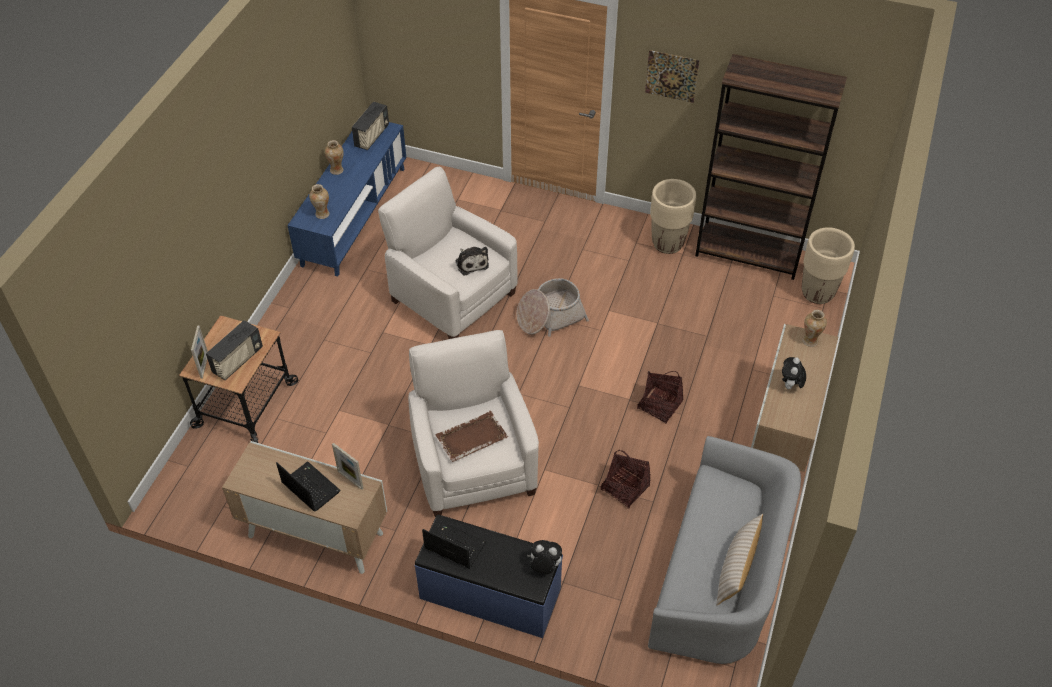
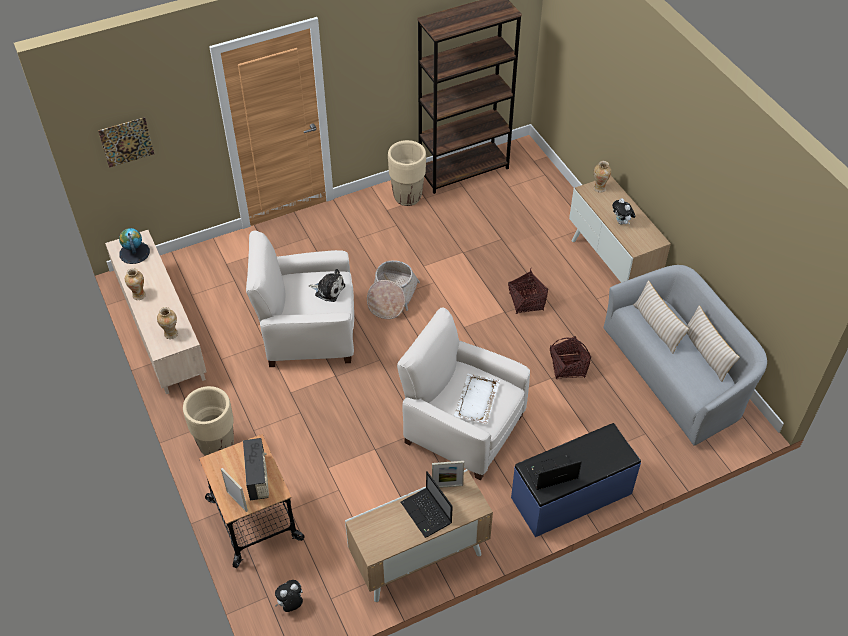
camera: 45 degrees left, 0 degrees up
(309, 487) = (427, 514): laptop -> laptop turned 120 degrees counterclockwise
(354, 216) = (161, 329): blue tv stand -> beige tv stand
(372, 136) = (134, 253): radio -> globe
(471, 438) = (476, 400): brown tray -> white tray
(544, 567) = (616, 439): plush toy -> plush toy (291, 604)
(671, 76) = (372, 60): picture -> picture (126, 142)
(719, 508) = (657, 327): none -> beige pillow
(817, 293) = (531, 167): beige planter -> beige planter (217, 446)

